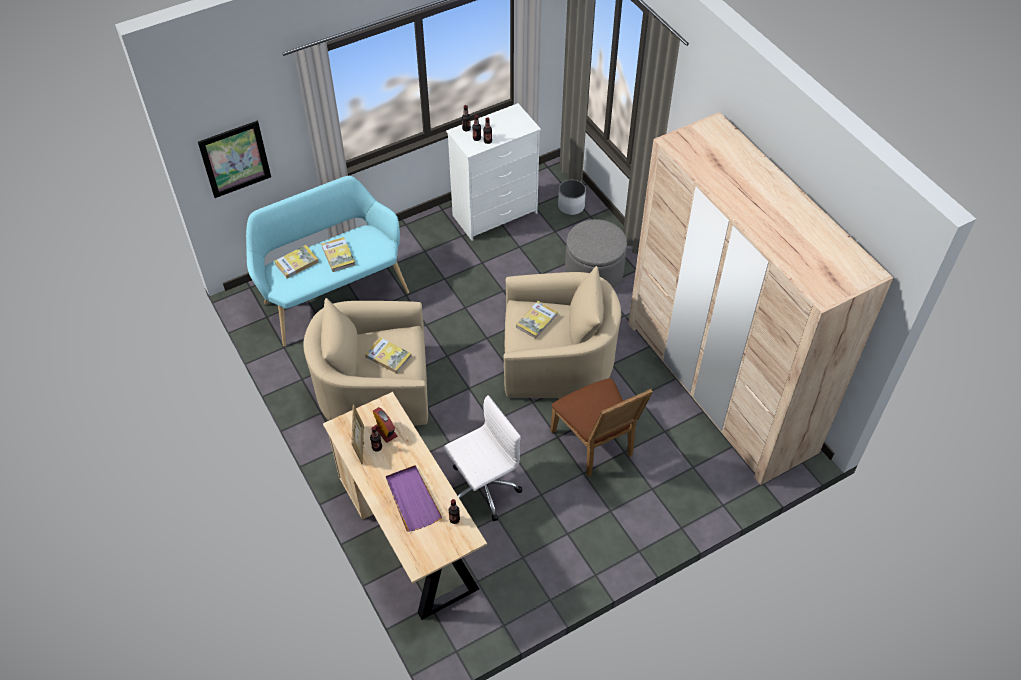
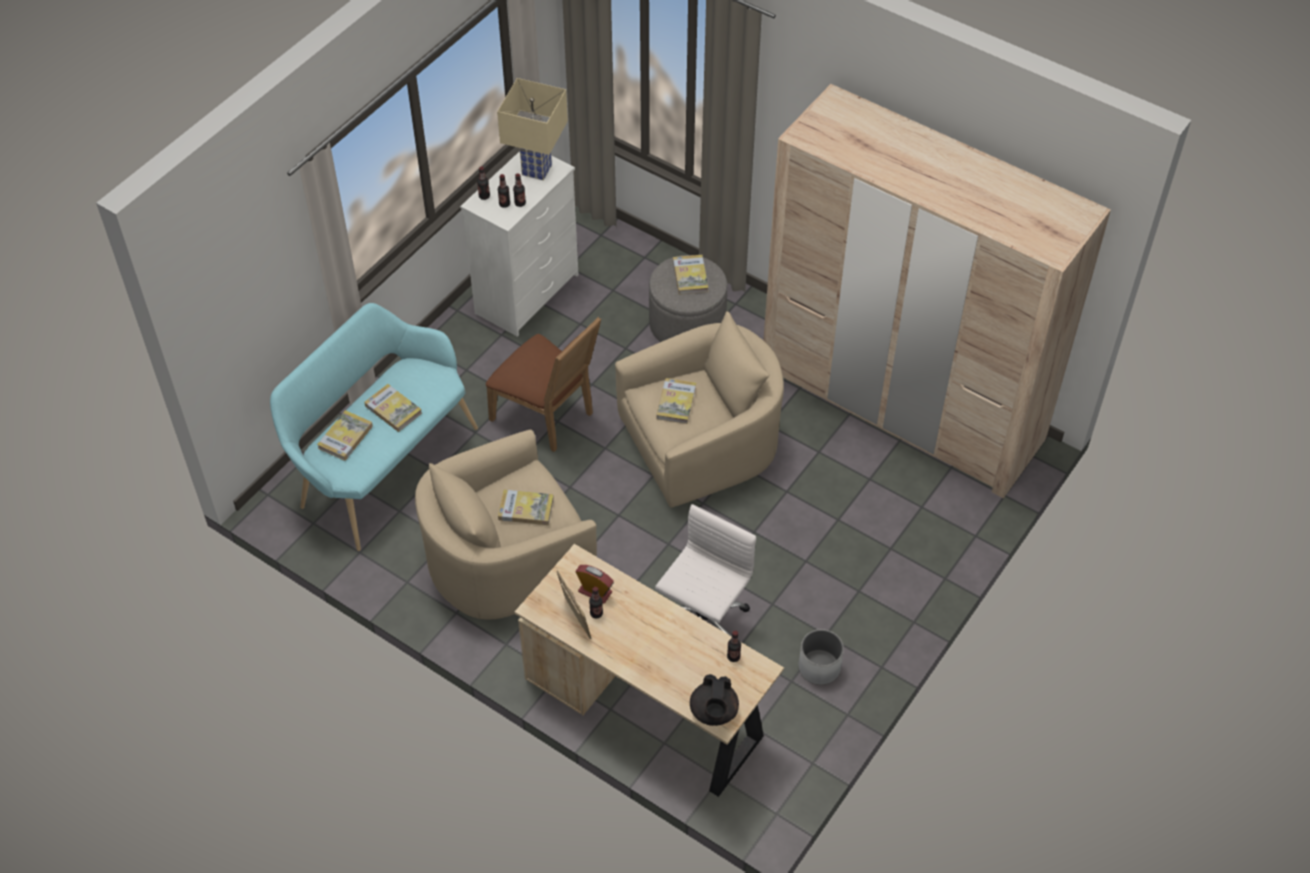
camera: 25 degrees left, 0 degrees up
(235, 159) = (239, 329): picture -> none
(412, 499) = (672, 654): purple tray -> none
(415, 555) = (713, 712): none -> black teapot
(513, 122) = (536, 169): none -> beige table lamp
(571, 206) = (614, 253): white planter -> white planter (819, 667)
(596, 445) = (802, 524): brown chair -> brown chair (547, 417)
(600, 236) = (690, 276): none -> book

